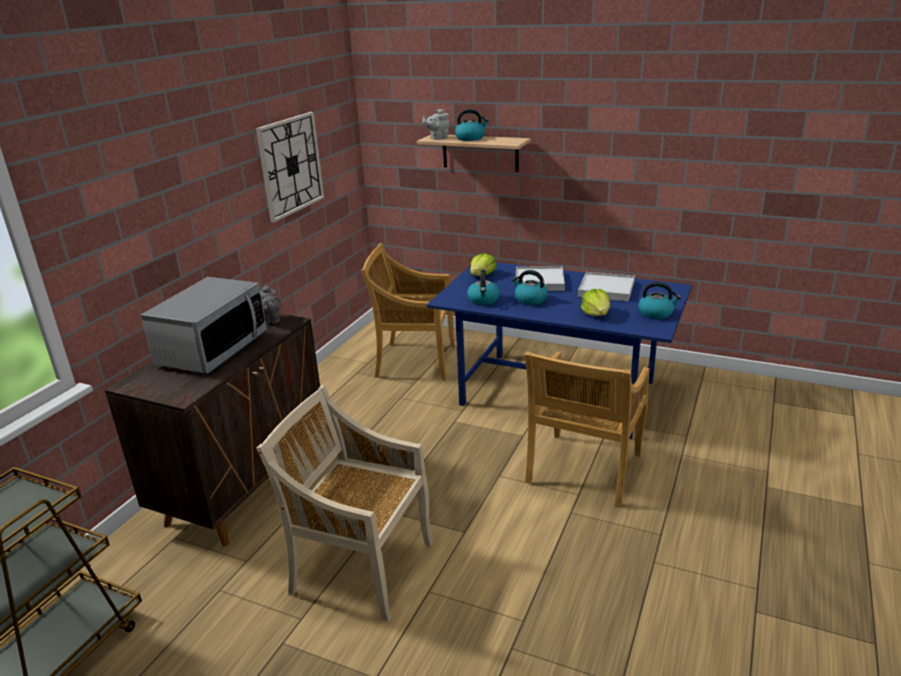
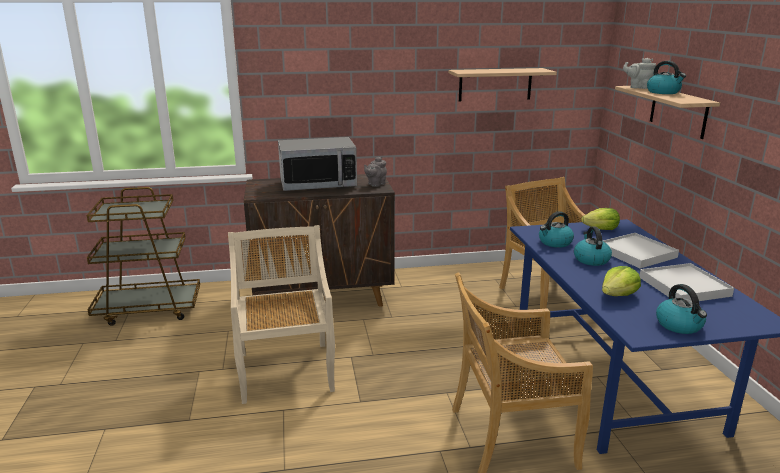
camera: 55 degrees right, 5 degrees down
(291, 165) = (495, 84): wall clock -> shelf

